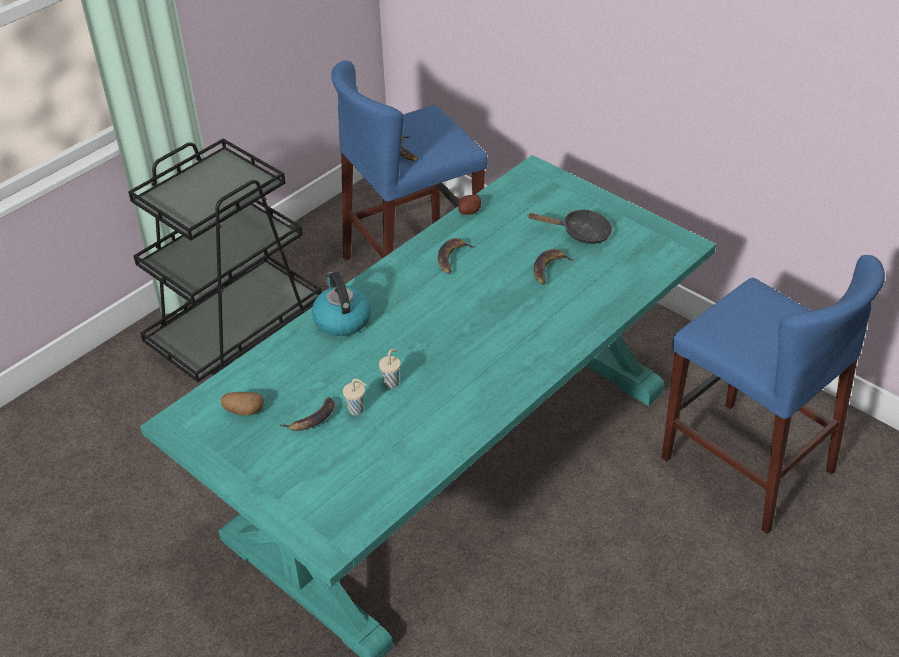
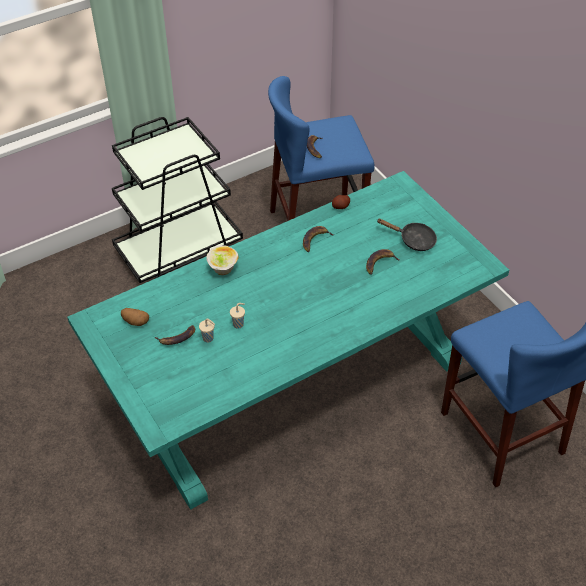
camera: 15 degrees right, 5 degrees up
(342, 319) = (222, 270): kettle -> bowl

